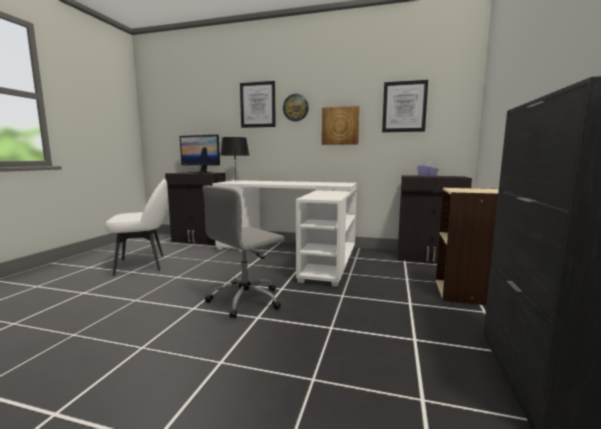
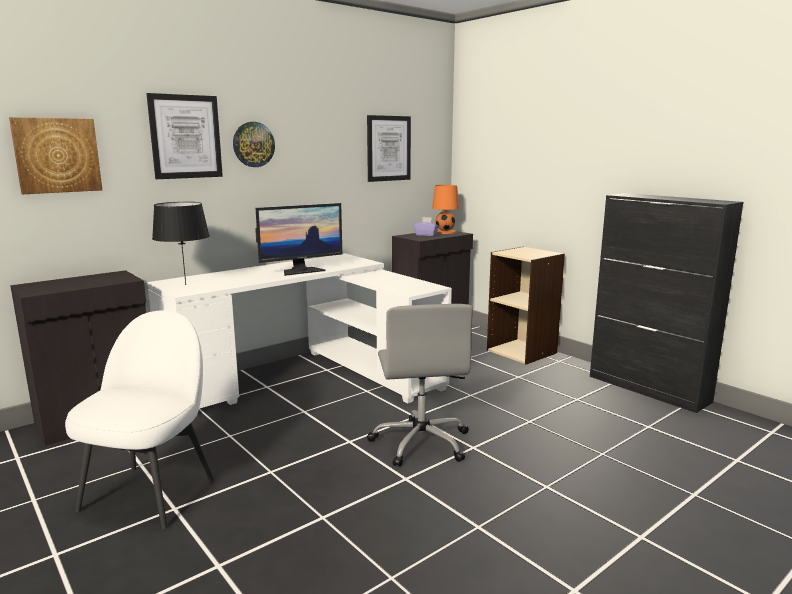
camera: 55 degrees left, 5 degrees up
(201, 172) = (89, 279): monitor -> monitor (301, 271)
(340, 126) = (318, 174): picture -> picture (57, 155)
(452, 176) = (445, 232): none -> orange table lamp

